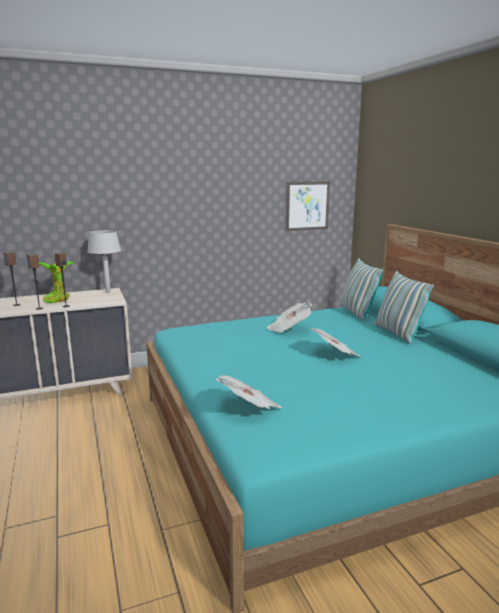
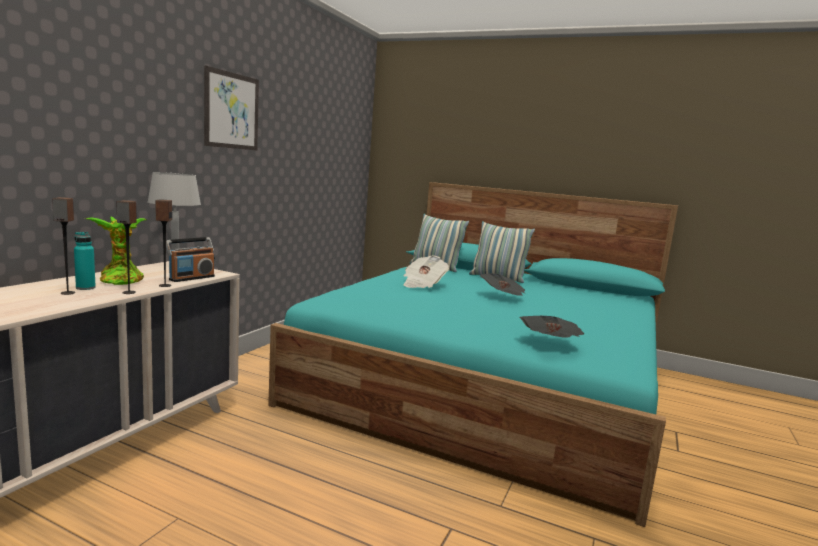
camera: 45 degrees left, 5 degrees down
(31, 302) = (85, 288): none -> turquoise bottle
(92, 302) = (191, 278): none -> radio
(307, 206) = (341, 161): picture -> picture (232, 111)

